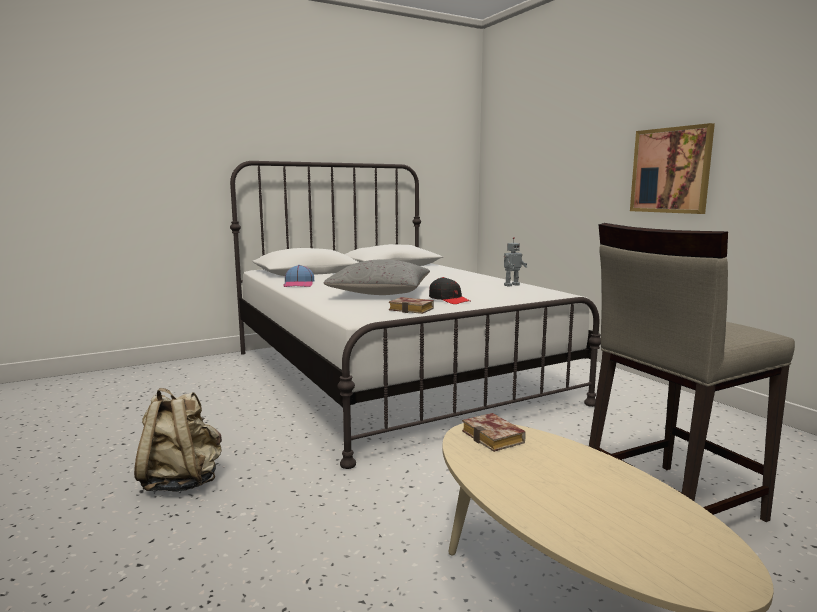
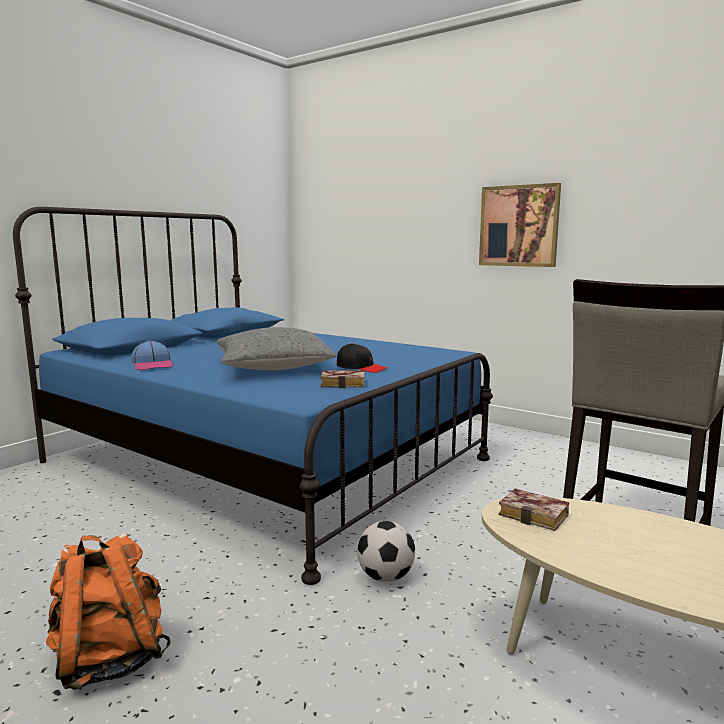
camera: 25 degrees left, 0 degrees up
(182, 481) = (110, 660): beige backpack -> orange backpack
(393, 376) = (264, 460): white bed -> blue bed
(406, 477) = (386, 577): none -> football
(511, 285) = (392, 346): toy robot -> none

